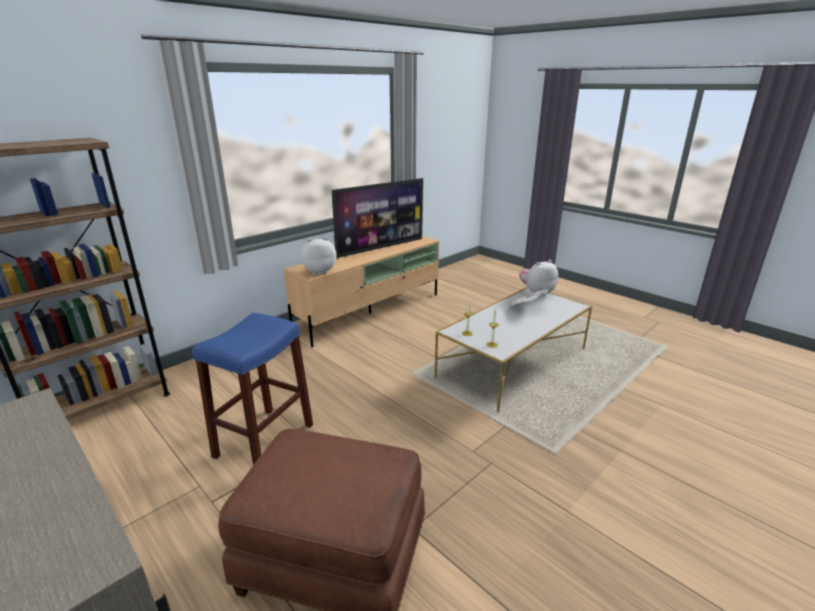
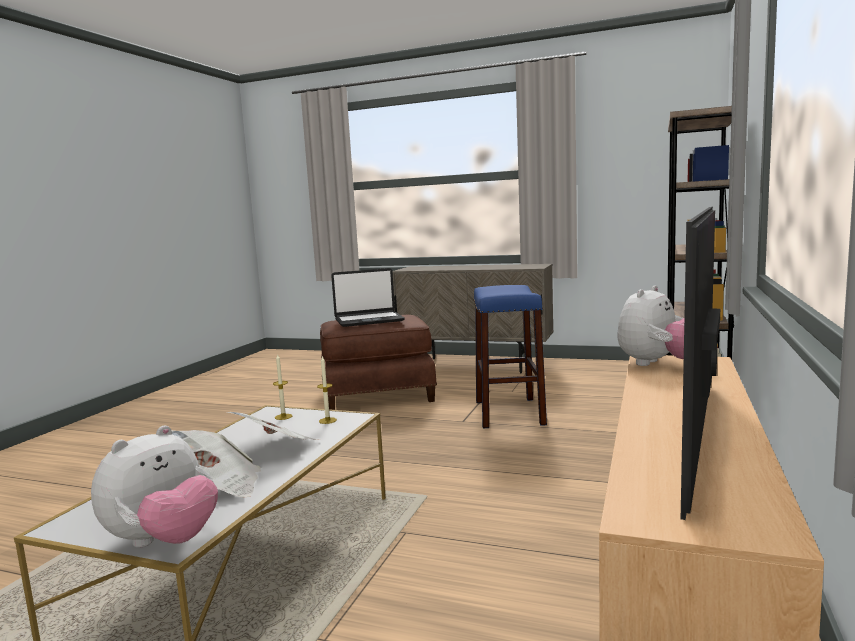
camera: 155 degrees right, 15 degrees down
(337, 465) = (369, 320): none -> laptop
(498, 320) = (276, 448): none -> newspaper

